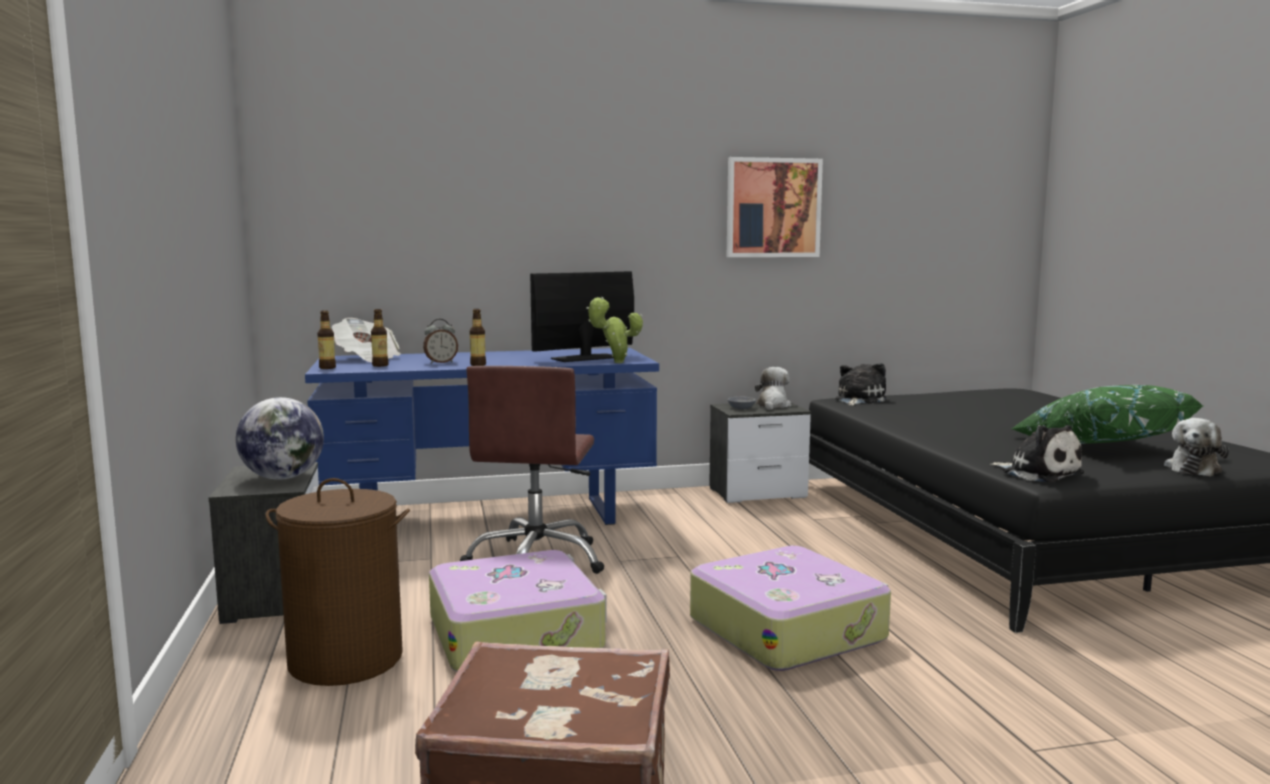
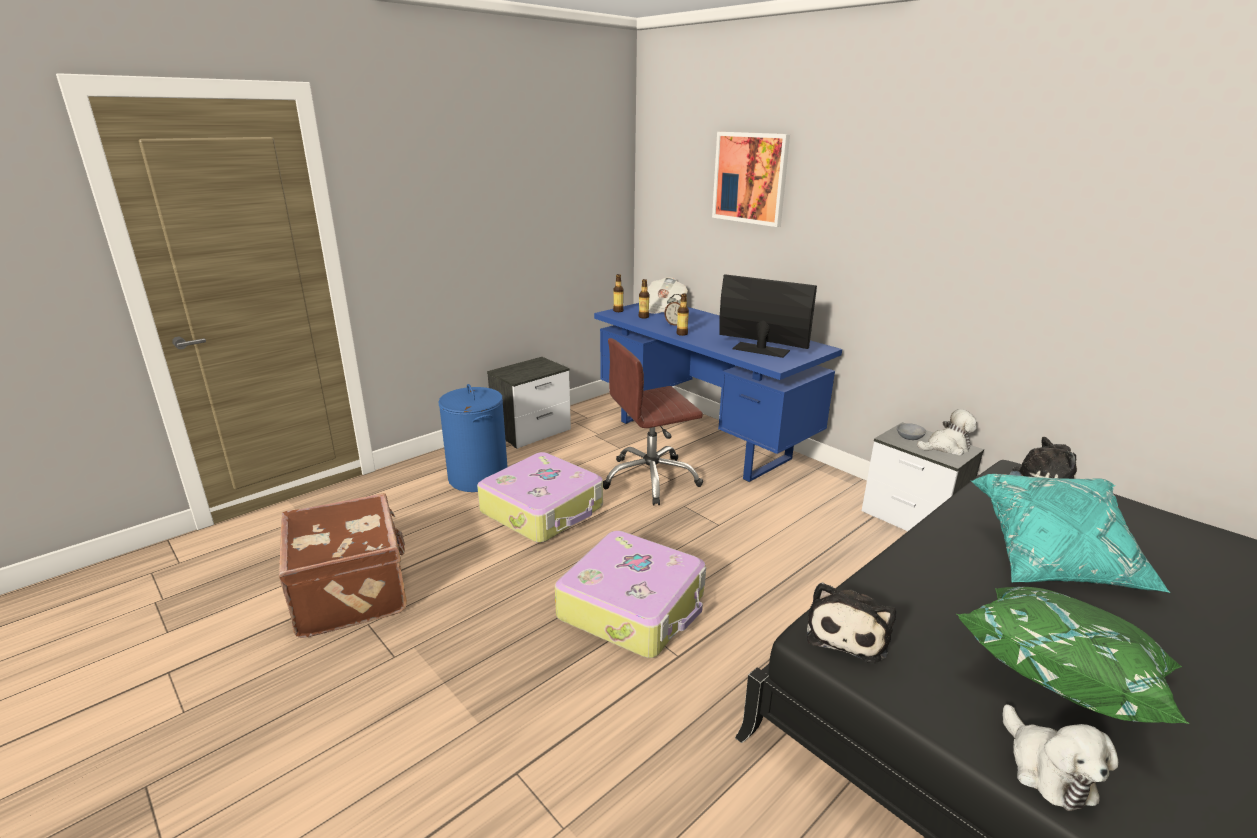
camera: 60 degrees right, 15 degrees up
(282, 478) = (531, 372): globe -> none
(346, 660) = (478, 477): brown laundry basket -> blue laundry basket
(615, 362) = (756, 361): potted plant -> none
(773, 208) = (1017, 241): picture -> picture (750, 178)
(969, 418) = (1055, 558): none -> turquoise pillow
(1193, 468) = (1047, 769): plush toy -> plush toy turned 105 degrees counterclockwise

